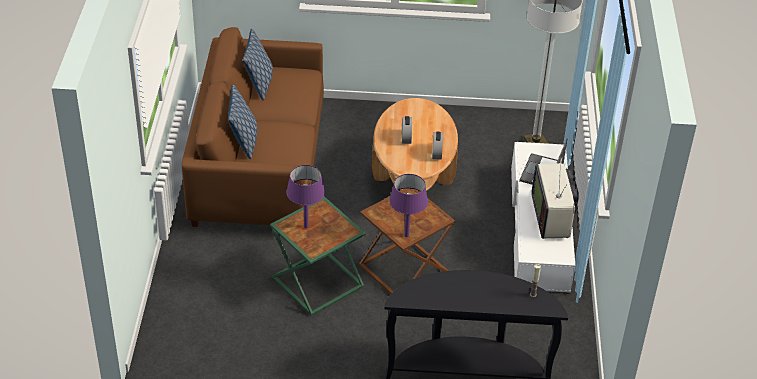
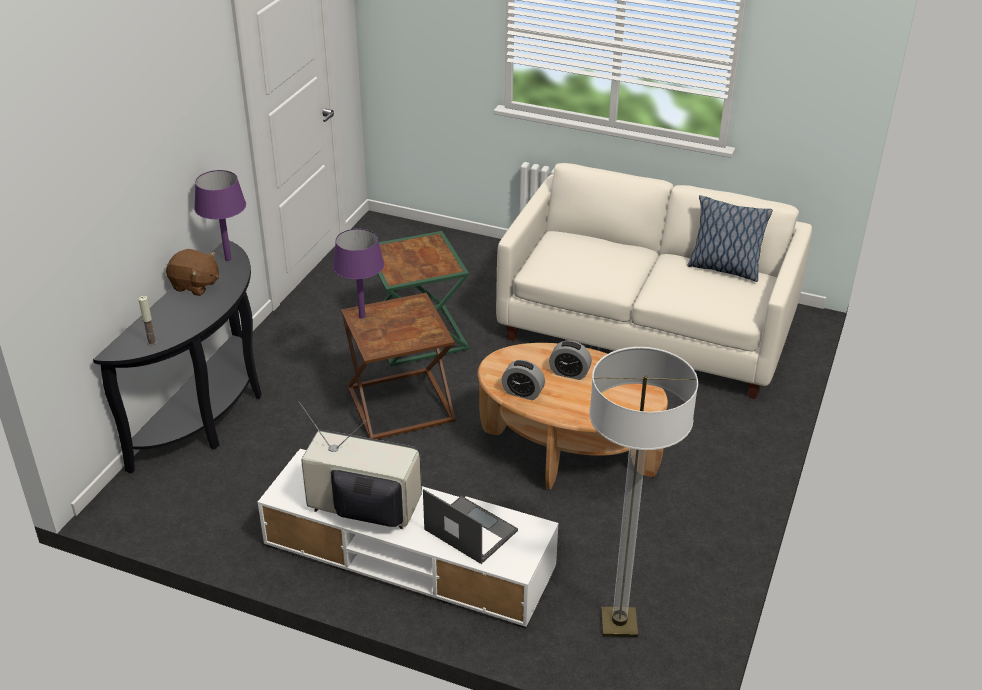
camera: 110 degrees right, 5 degrees down
(243, 142) = (603, 240): pillow -> none
(258, 165) = (648, 328): brown sofa -> white sofa
(306, 226) = (422, 251): purple table lamp -> purple table lamp (228, 259)
(455, 298) = (195, 285): none -> brown plush toy

